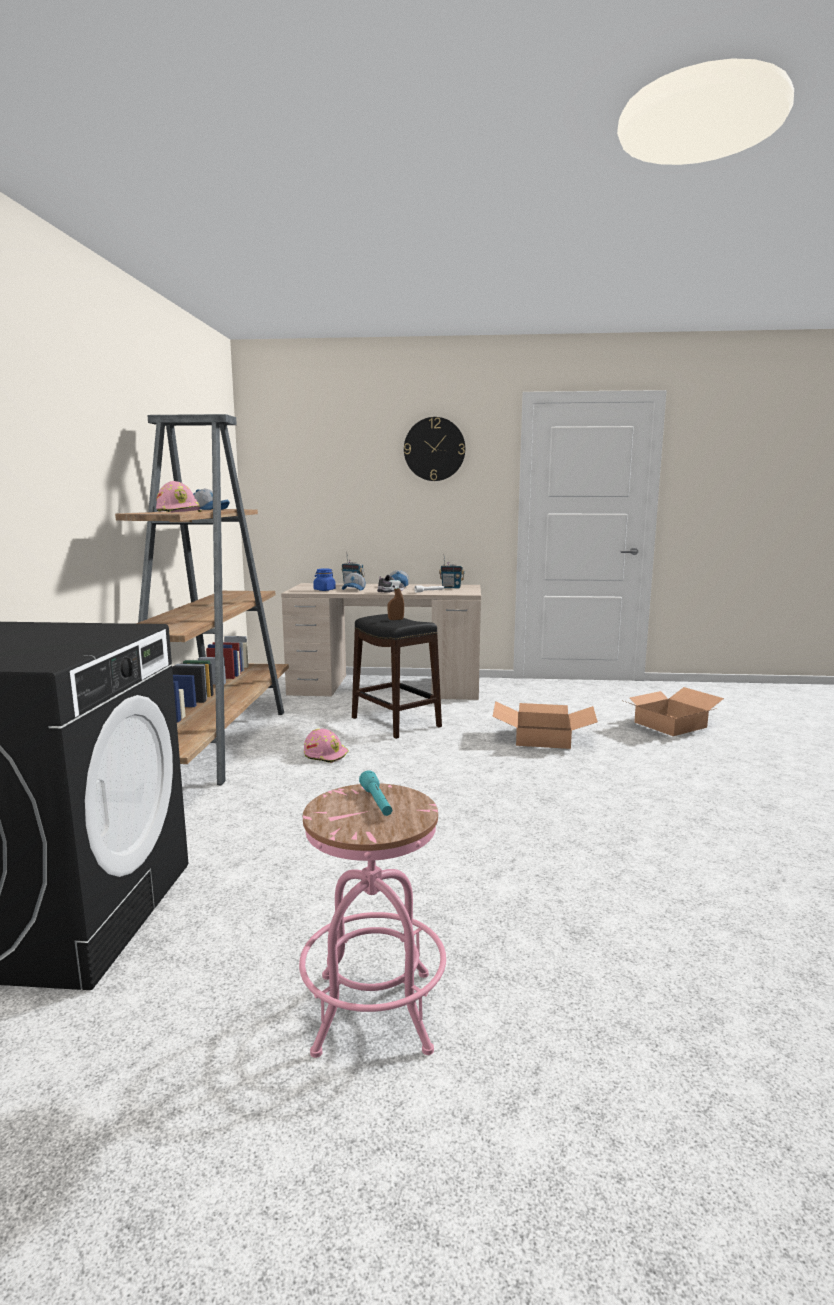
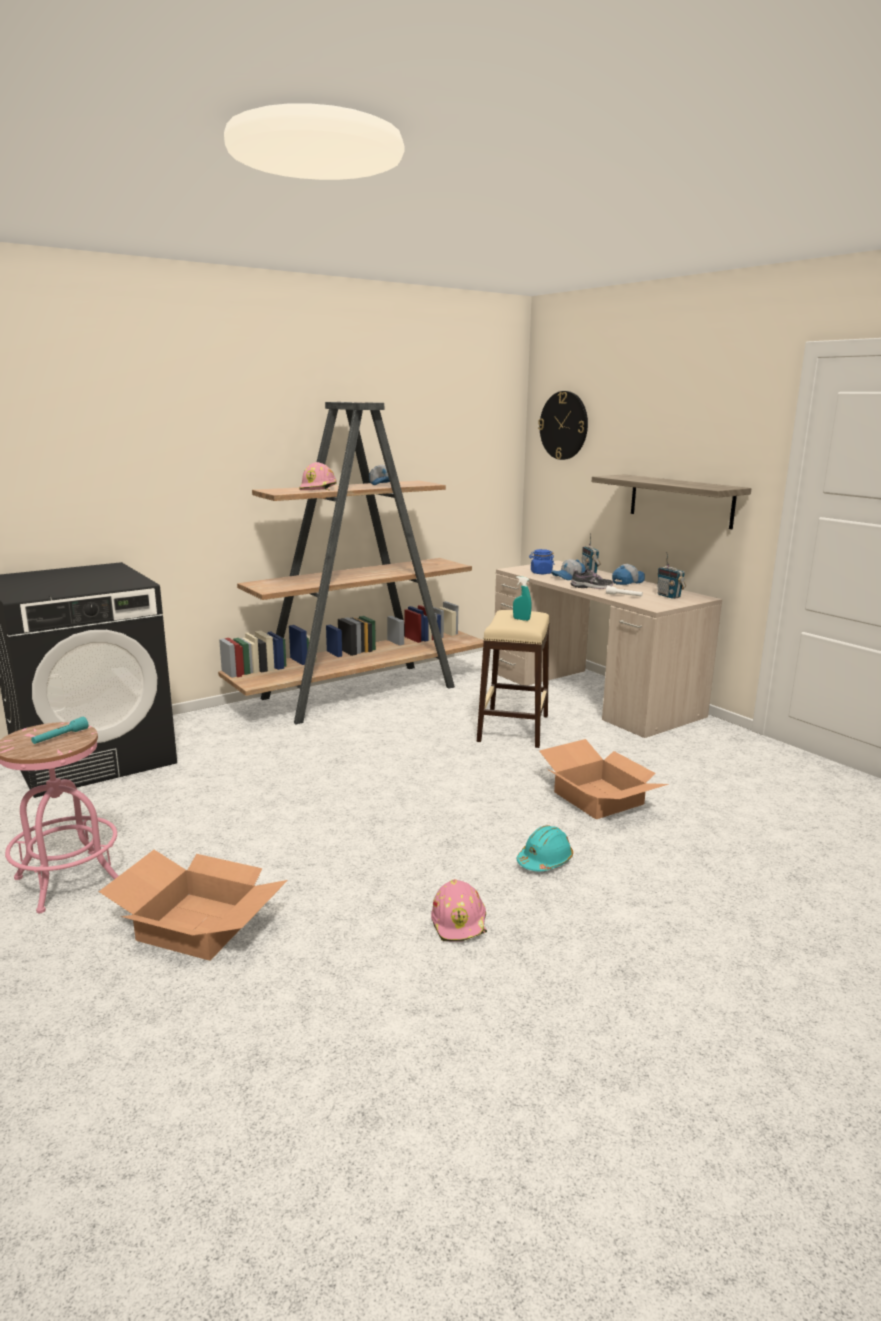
camera: 50 degrees right, 5 degrees up
(326, 754) = (399, 732): pink hard hat -> pink hard hat (460, 922)
(395, 619) = (521, 619): brown spray bottle -> turquoise spray bottle
(395, 722) = (512, 728): black stool -> beige stool
(428, 514) = (681, 501): none -> shelf
(434, 449) = (695, 419): wall clock -> wall clock (564, 425)
(608, 780) = (545, 861): none -> turquoise hard hat
(670, 725) = (788, 854): cardboard box -> cardboard box (196, 926)

